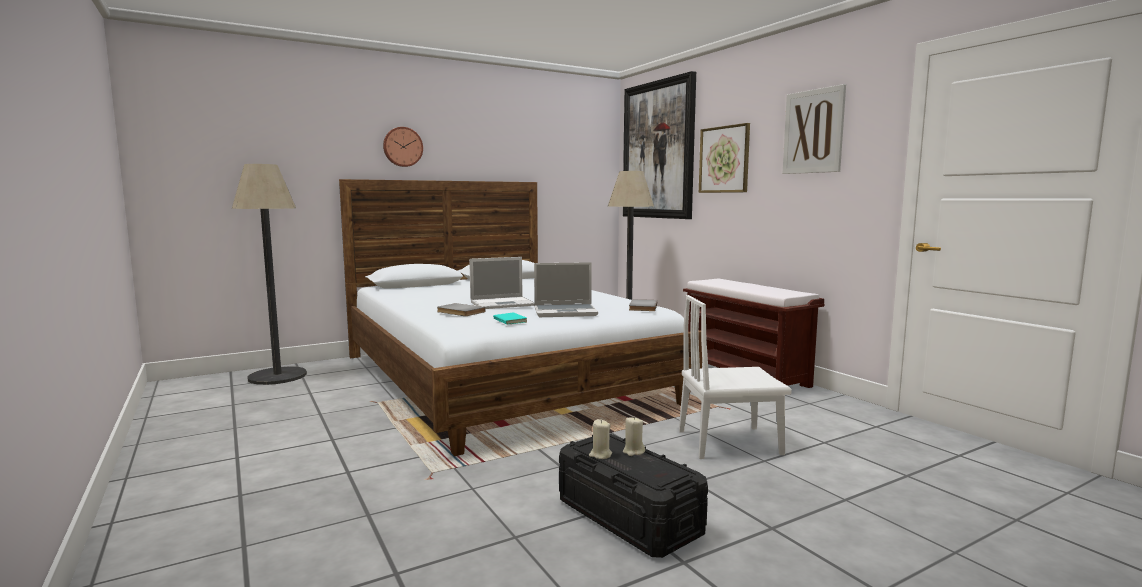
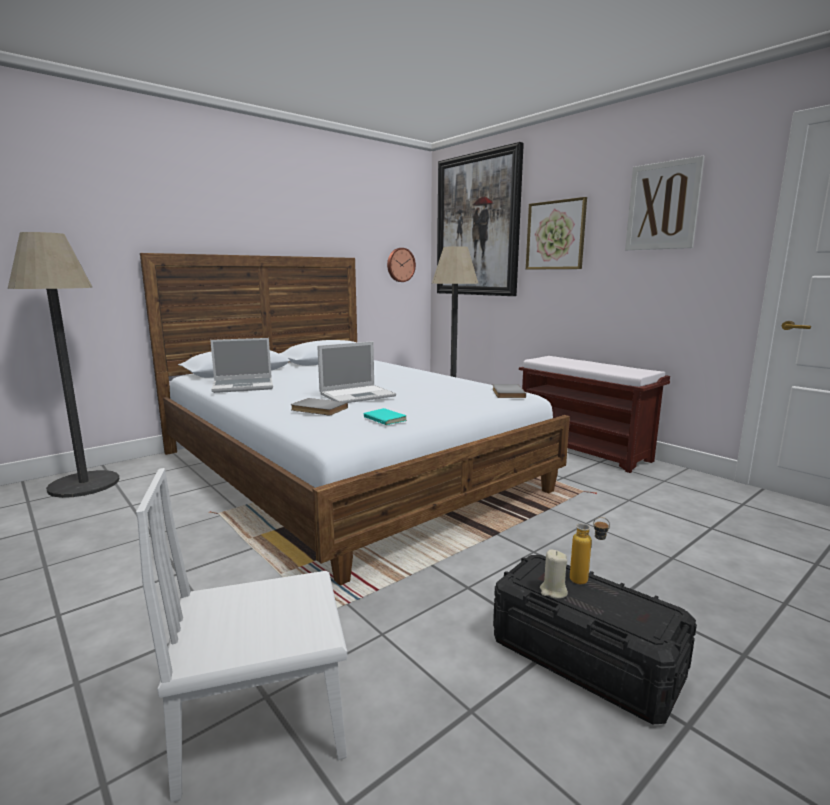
camera: 10 degrees left, 5 degrees up
(402, 147) = (211, 216): wall clock -> wall clock (400, 265)
(566, 312) = (435, 403): laptop -> laptop (244, 386)
(633, 451) = (586, 581): beige candle -> bottle
(729, 442) = (623, 536): white chair -> white chair (263, 723)

